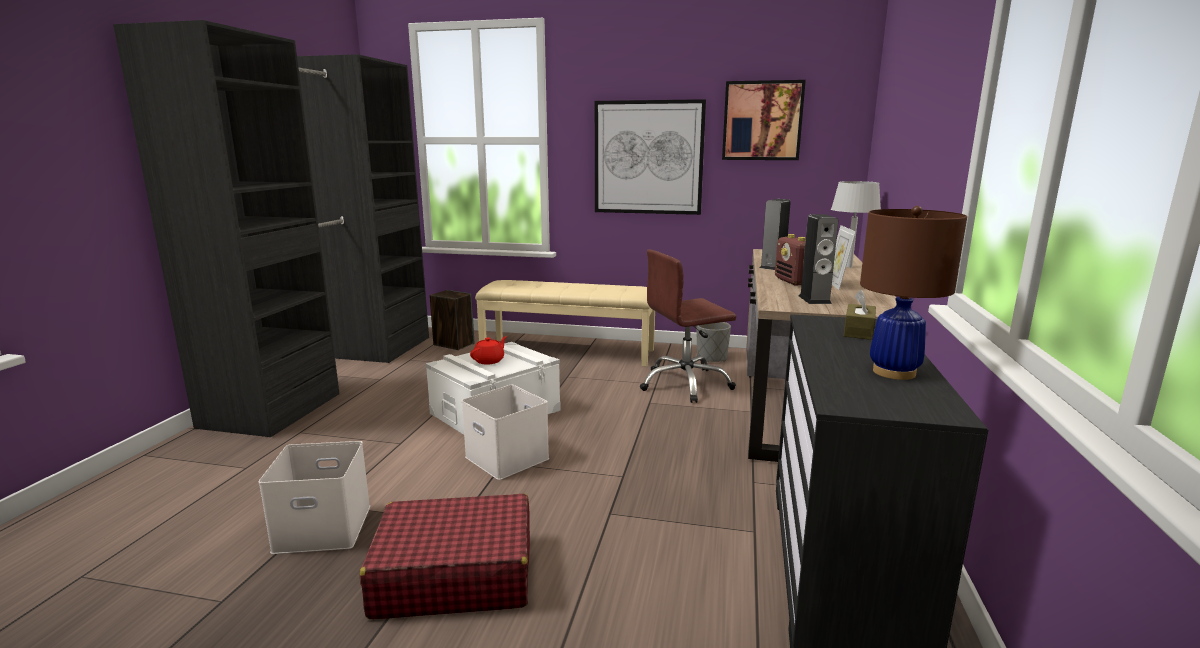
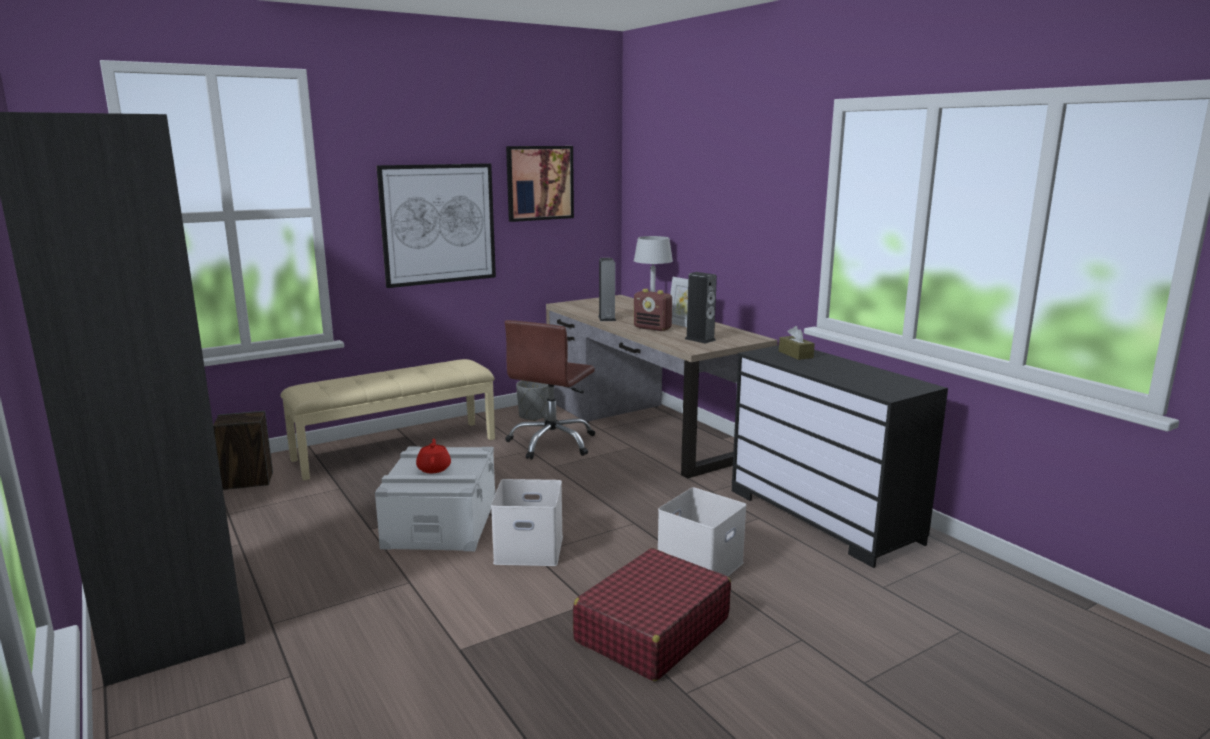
camera: 45 degrees left, 0 degrees up
(321, 529) = (493, 666): white storage box -> white storage box (700, 566)
(893, 372) = (864, 373): brown table lamp -> none

